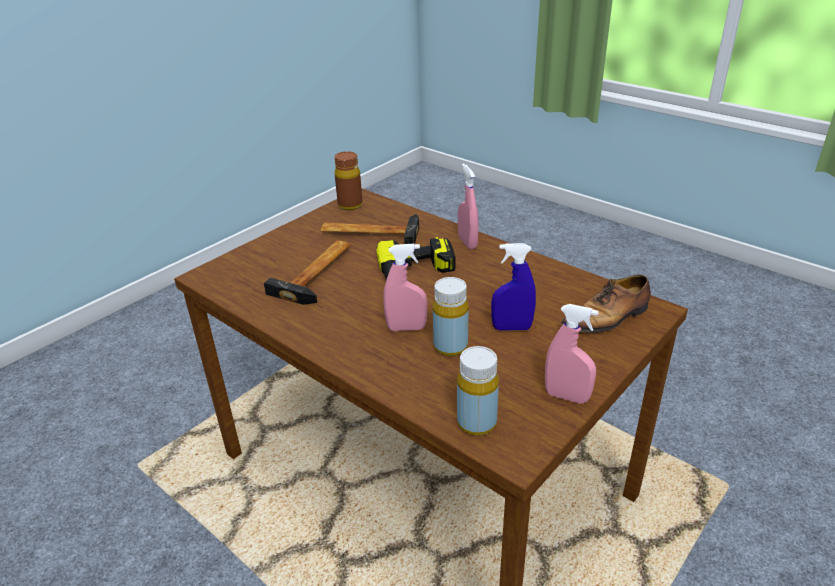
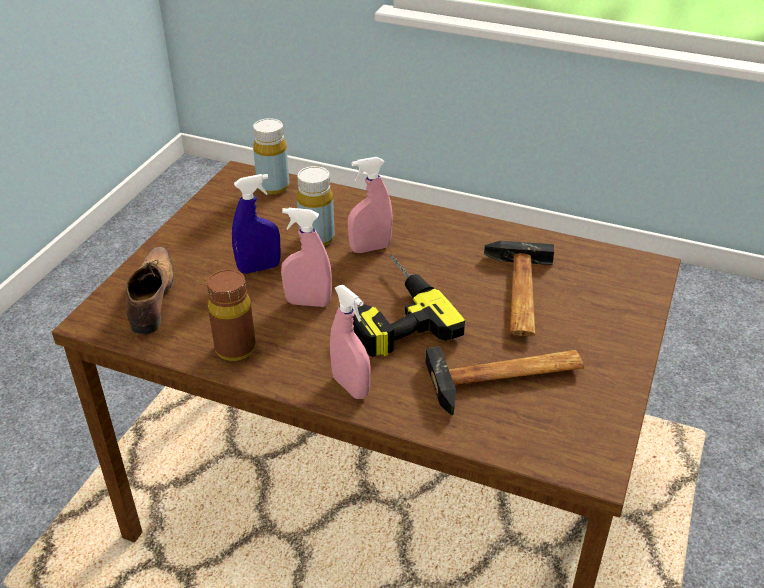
camera: 160 degrees right, 5 degrees up
(350, 205) = (592, 439): brown bottle -> brown bottle (235, 349)
(566, 396) = (200, 216): pink spray bottle -> pink spray bottle (308, 302)
(607, 318) = (152, 298): shoe -> shoe turned 45 degrees counterclockwise

